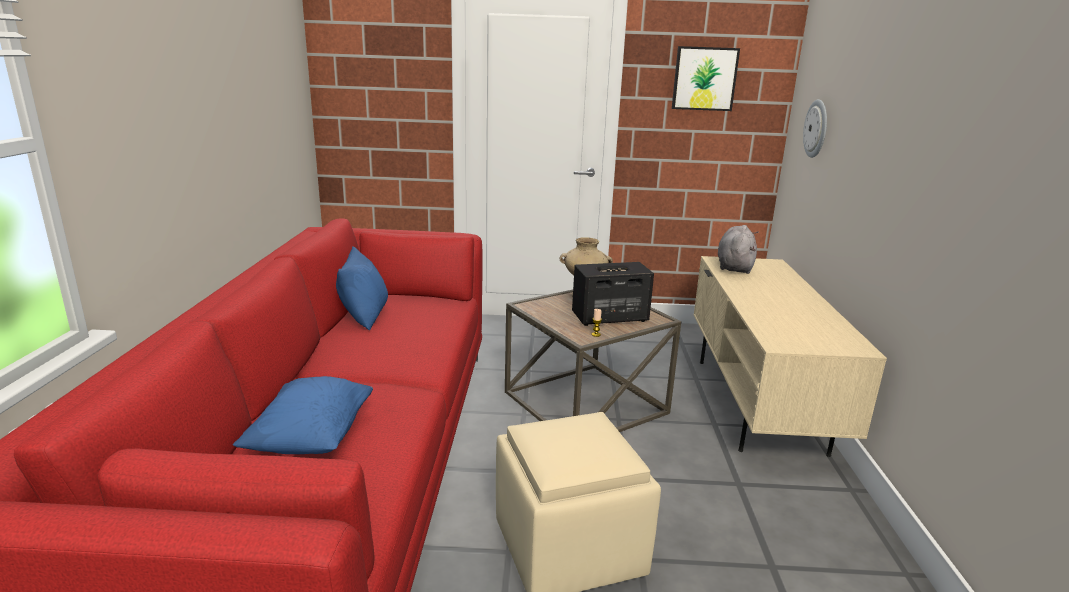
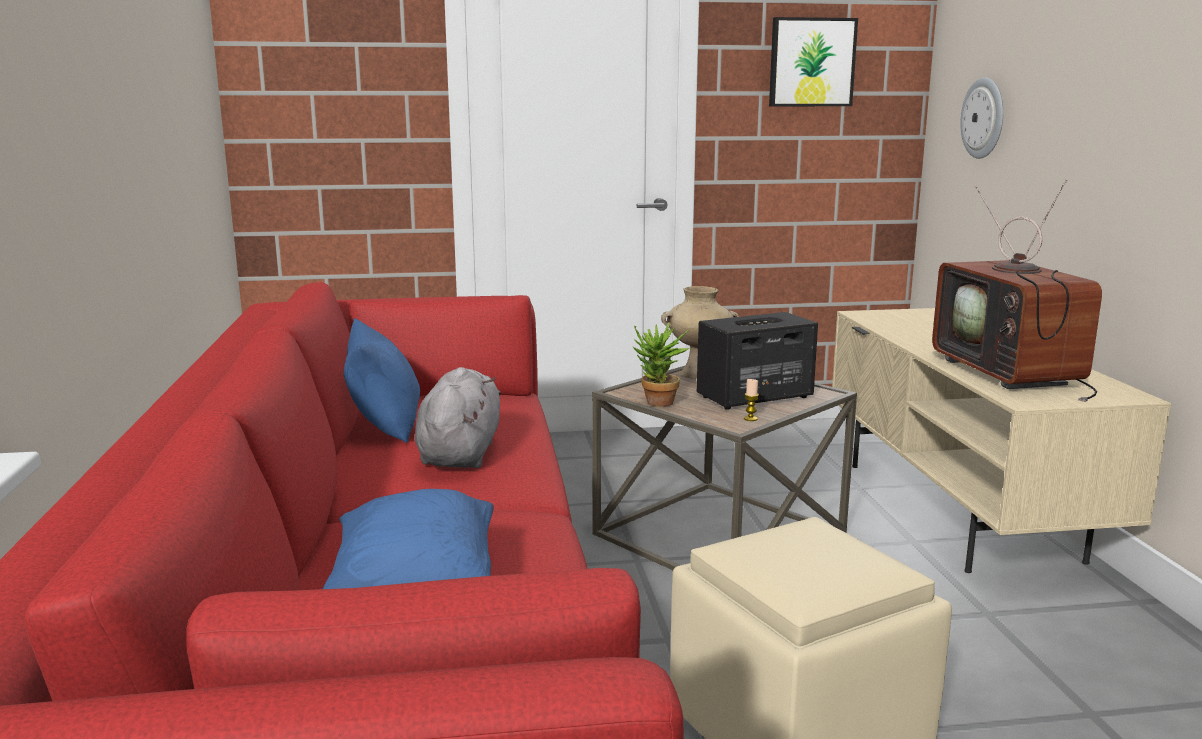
camera: 10 degrees left, 5 degrees down
(542, 317) = (658, 404): none -> potted plant
(734, 267) = (892, 319): grey plush toy -> grey plush toy (460, 453)
(787, 321) = (1013, 374): none -> television

